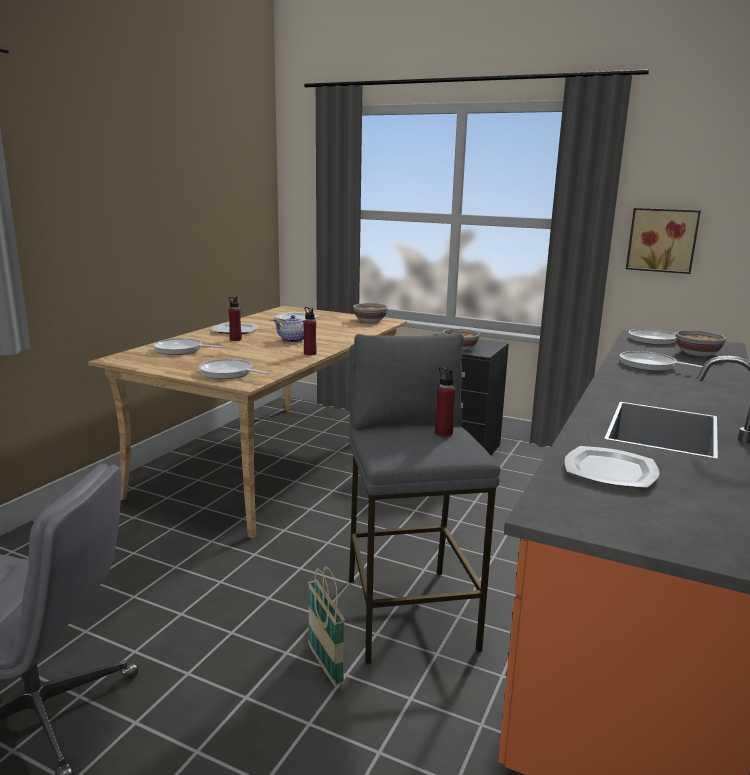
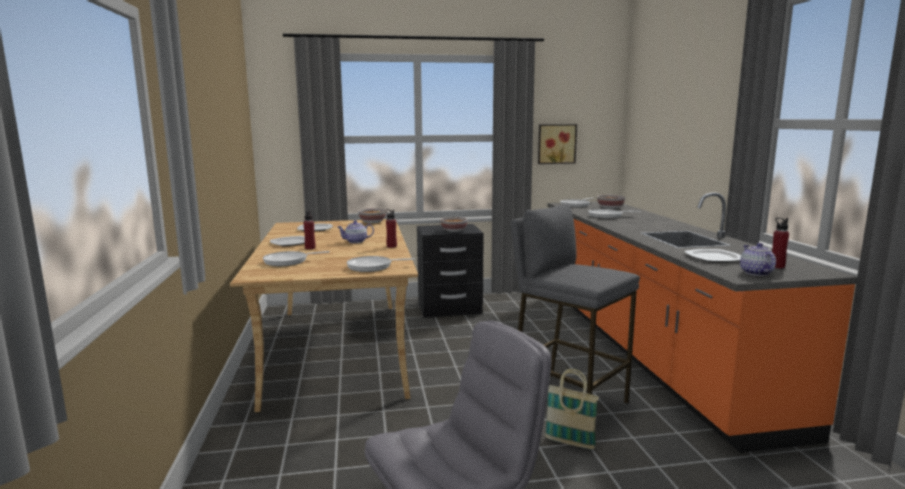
camera: 35 degrees left, 5 degrees down
(443, 433) = (586, 266): red bottle -> red bottle (777, 266)
(597, 516) = (755, 273): none -> teapot

